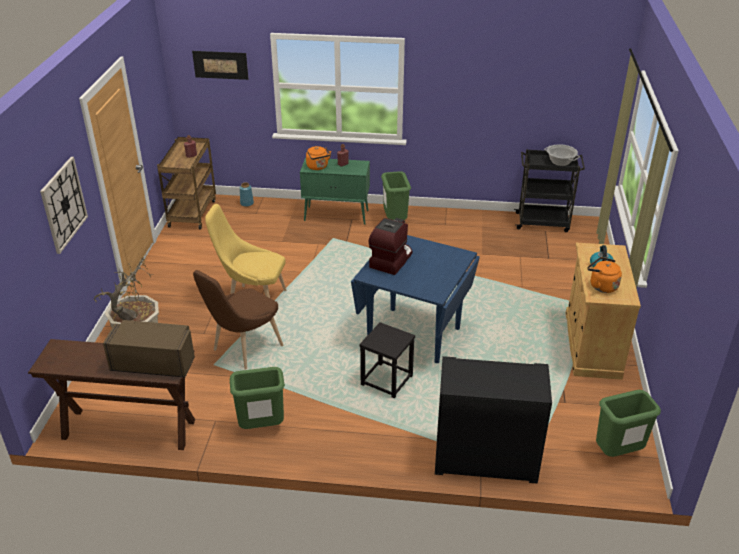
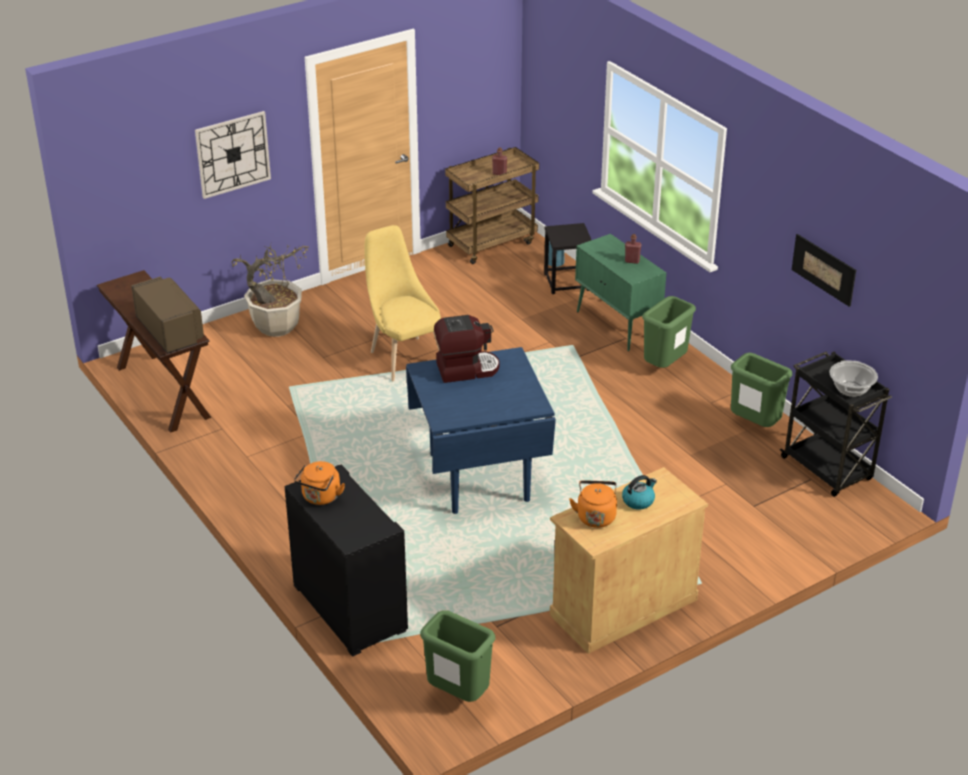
camera: 50 degrees right, 0 degrees up
(220, 65) = (564, 79): picture -> picture (823, 269)
(244, 350) = (328, 391): brown chair -> none
(261, 428) = (241, 457): green trash can -> green trash can (753, 426)
(318, 167) = (602, 250): orange kettle -> orange kettle (320, 498)
(386, 380) = (387, 494): black stool -> black stool (566, 282)

